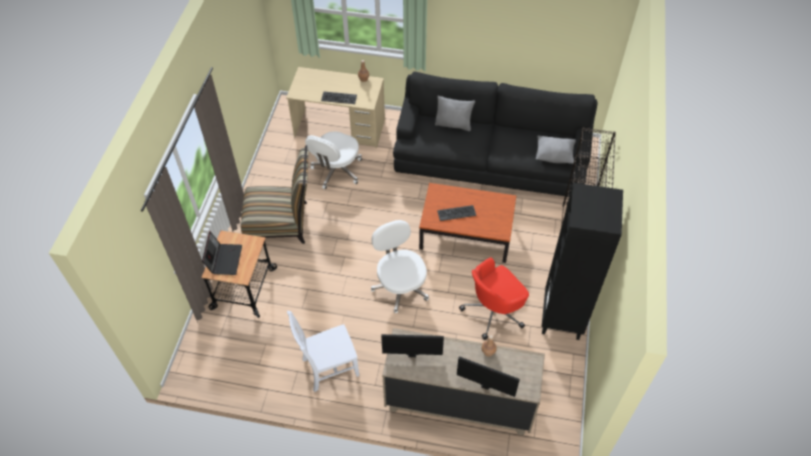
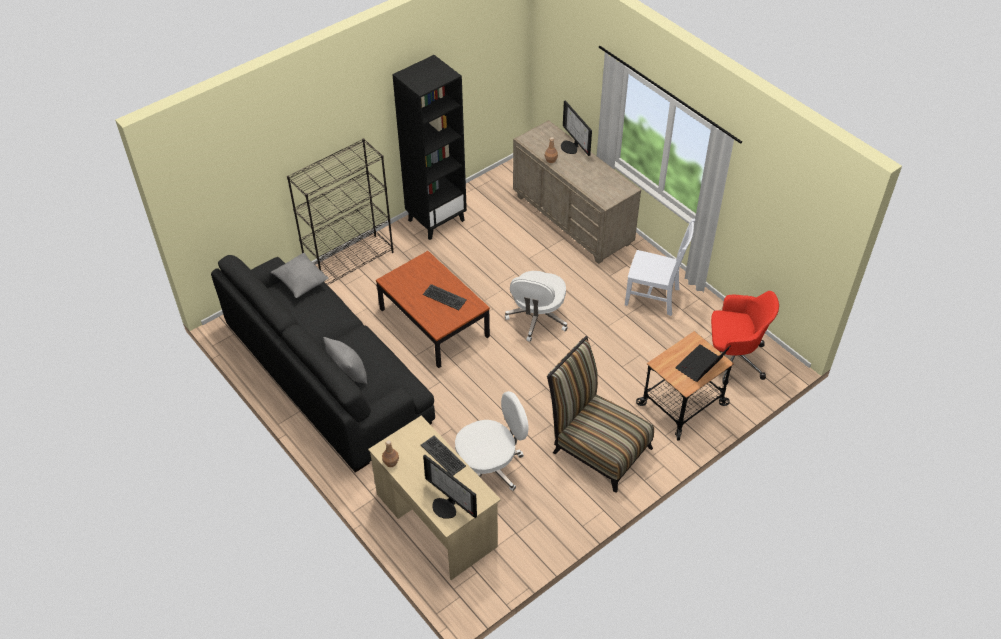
camera: 140 degrees left, 5 degrees down
(412, 350) = (605, 190): monitor -> monitor (446, 506)
(494, 311) = (482, 254): red office chair -> red office chair (733, 358)

